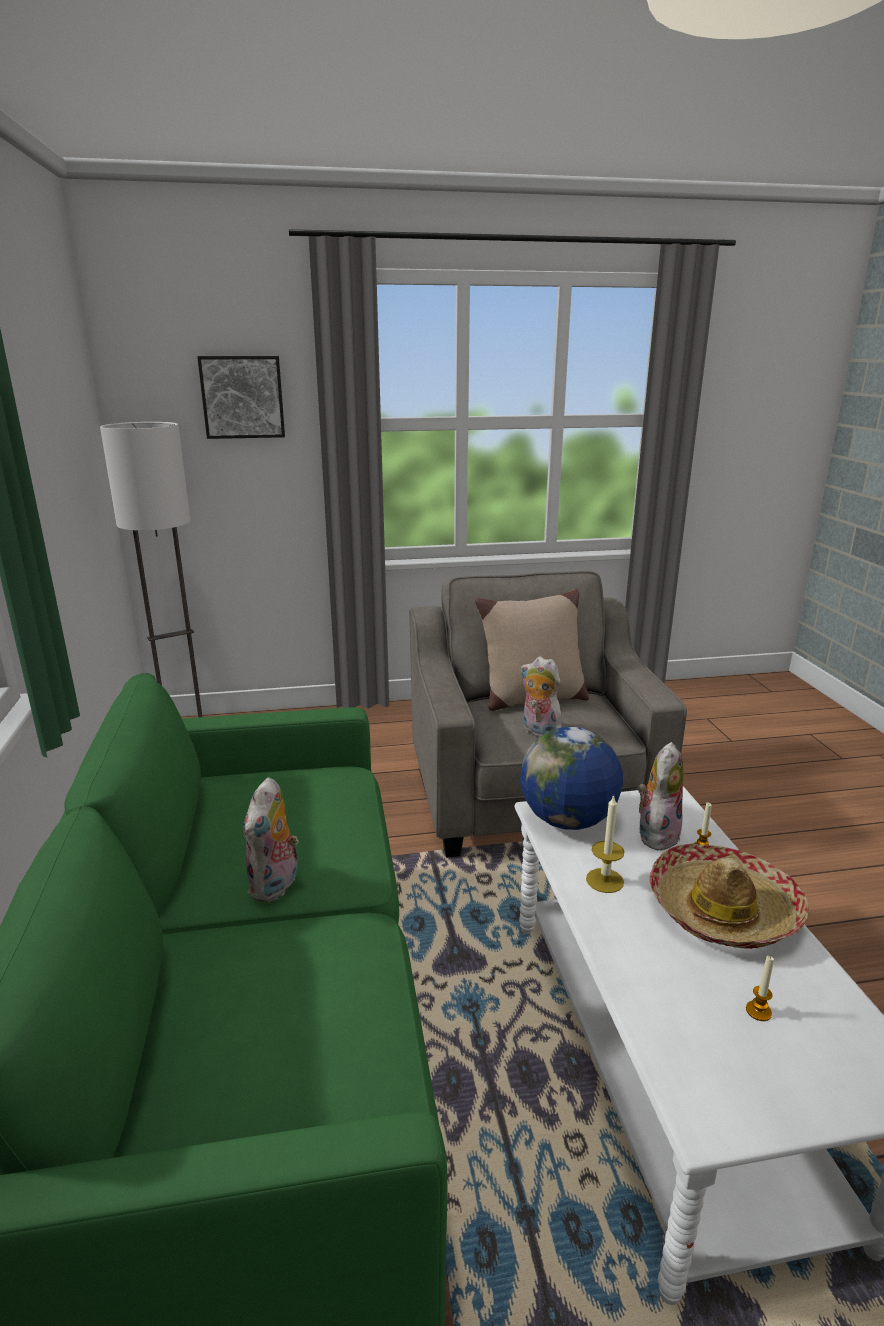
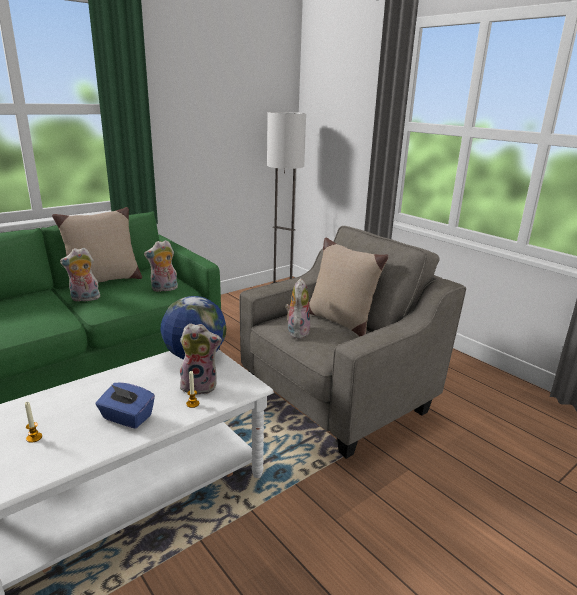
camera: 60 degrees right, 0 degrees up
(205, 848) = (103, 280): none -> beige pillow
(242, 397) = (351, 103): picture -> none
(323, 790) = (164, 289): none -> plush toy
(604, 880) = (139, 376): candle -> none
(723, 909) = (127, 418): hat -> blue tissue box

